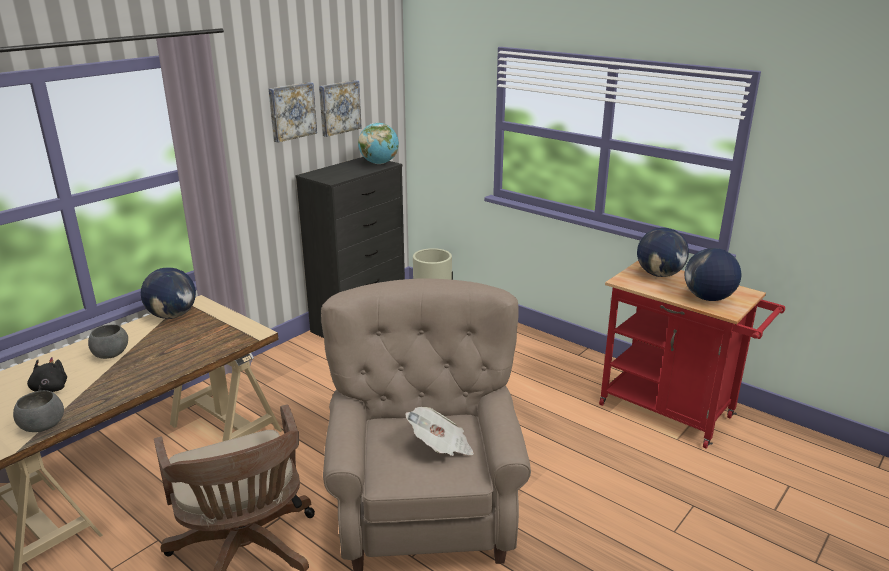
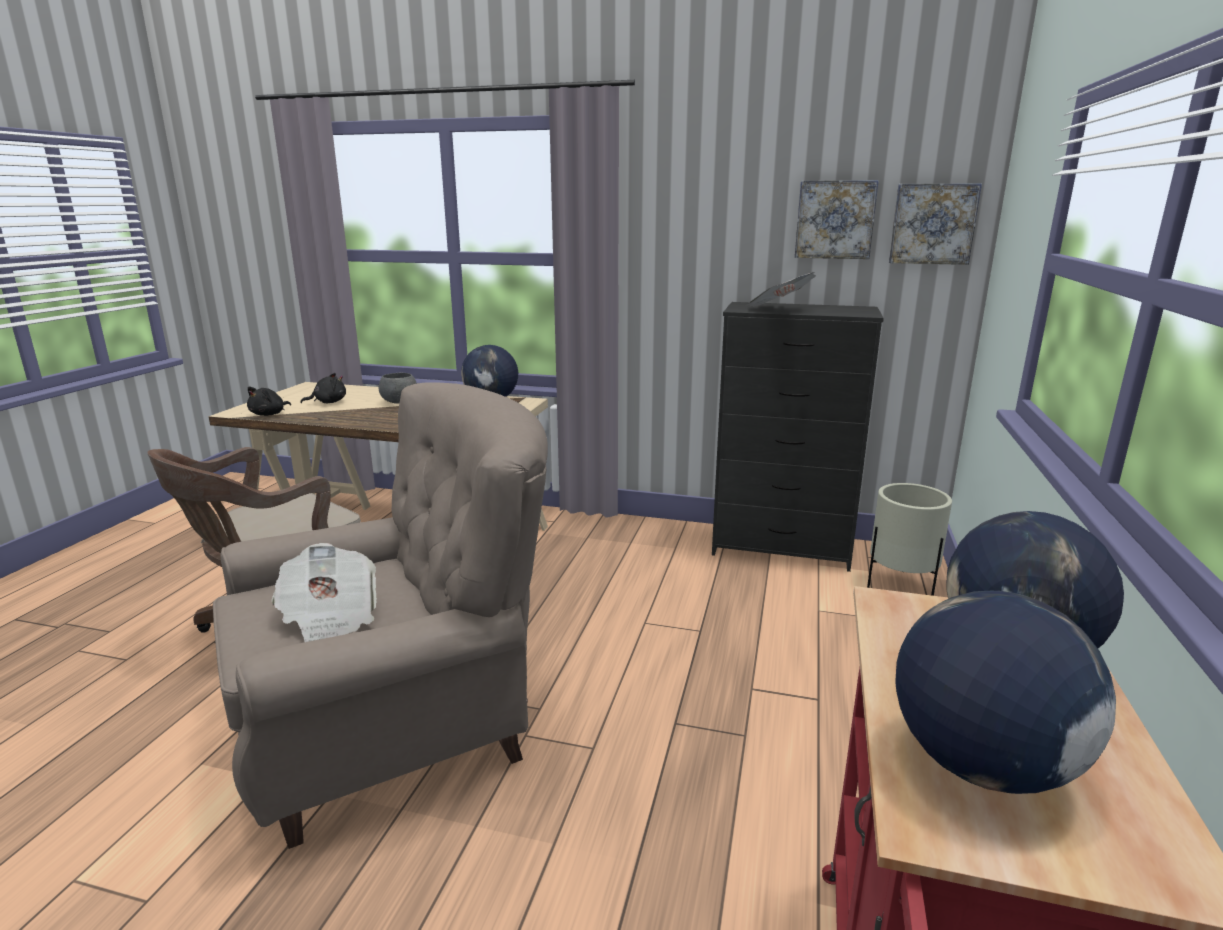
camera: 65 degrees right, 5 degrees down
(43, 426) = (269, 414): grey bowl -> black plush toy
(291, 111) = (744, 211): picture -> picture (932, 224)
(345, 174) = (778, 309): none -> newspaper
(379, 163) = (856, 312): globe -> none

